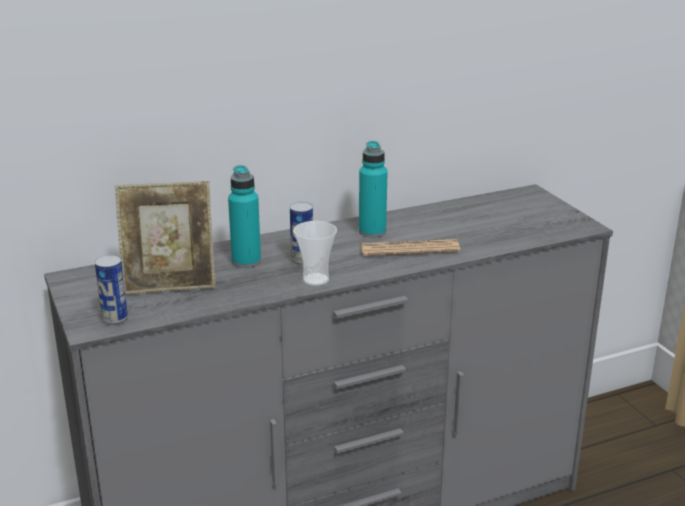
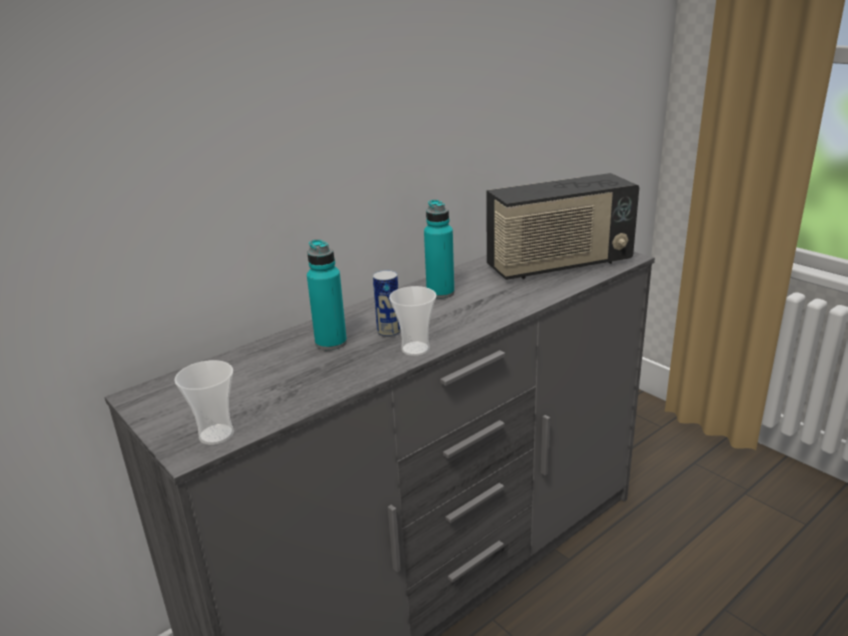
camera: 15 degrees left, 0 degrees up
(115, 319) = (216, 435): can -> cup
(170, 283) = (260, 381): picture frame -> none
(409, 249) = (488, 303): newspaper -> none
(506, 223) = (559, 265): none -> radio

